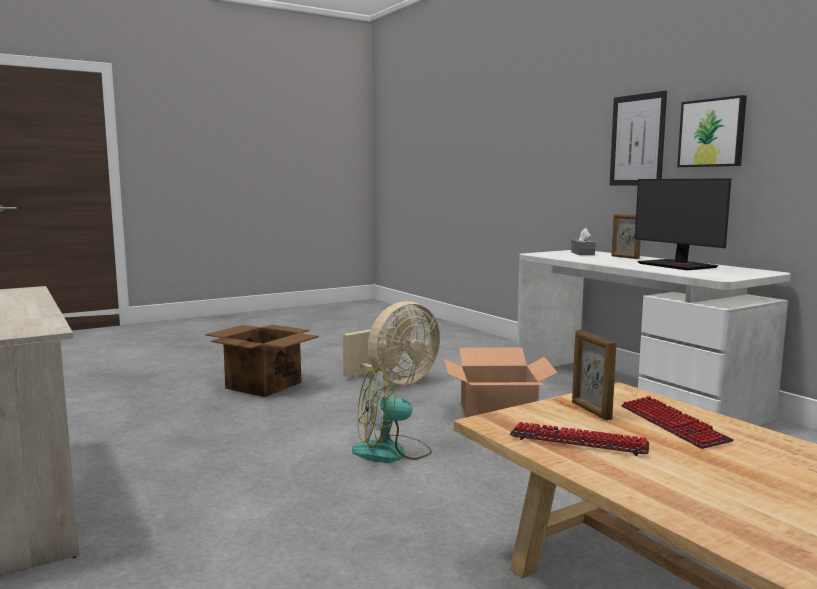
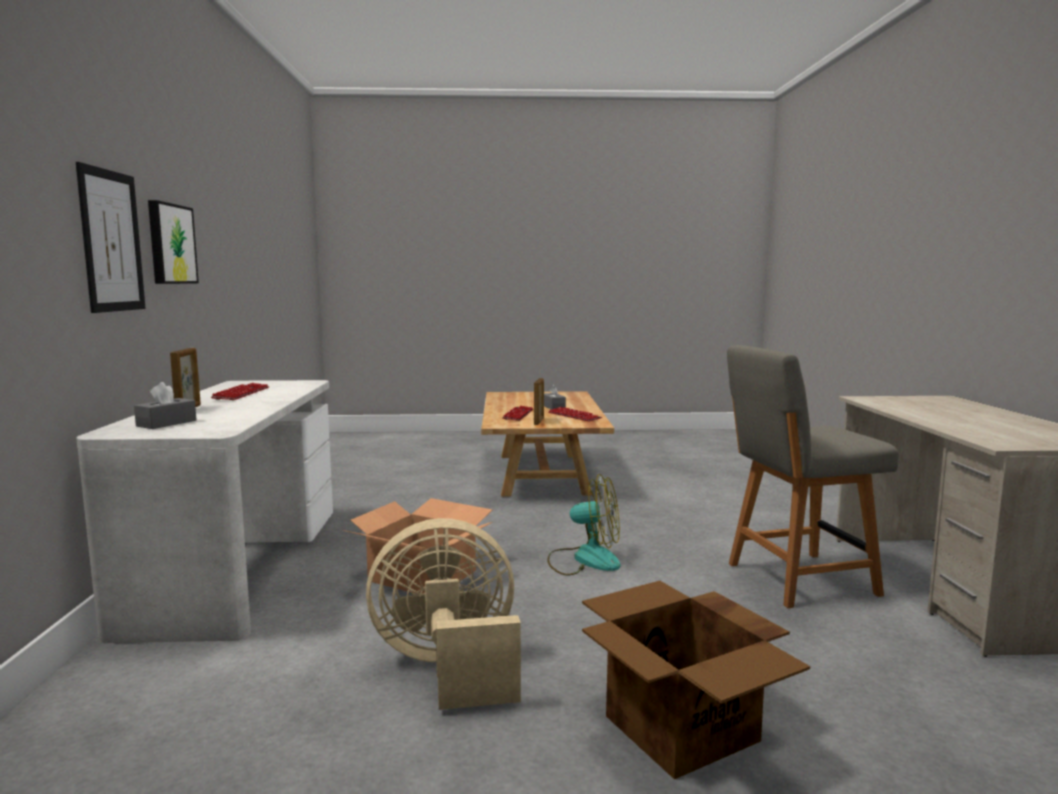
camera: 150 degrees left, 0 degrees up
(170, 477) = (796, 580): none -> grey chair
(677, 265) = (241, 393): monitor -> keyboard
(700, 473) = (553, 407): none -> grey tissue box

